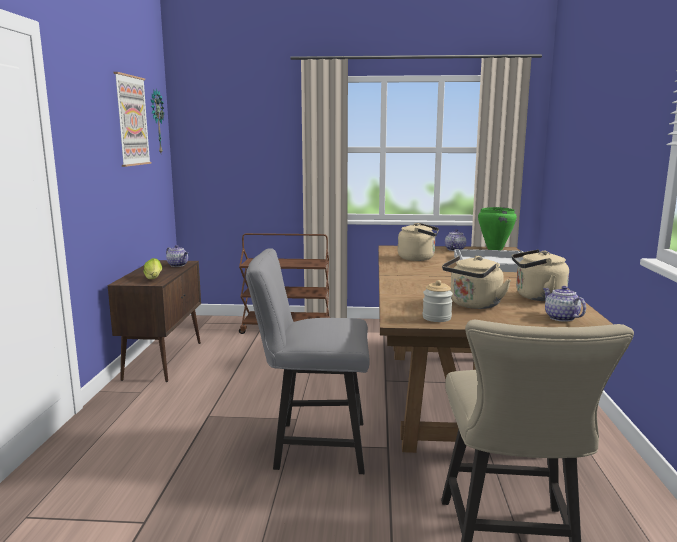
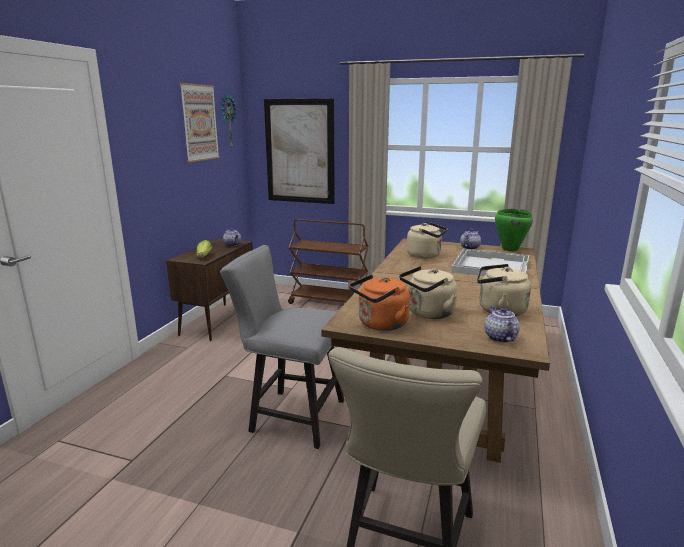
camera: 15 degrees right, 5 degrees up
(240, 157) = (299, 151): none -> picture
(436, 318) = (380, 325): jar -> orange kettle

